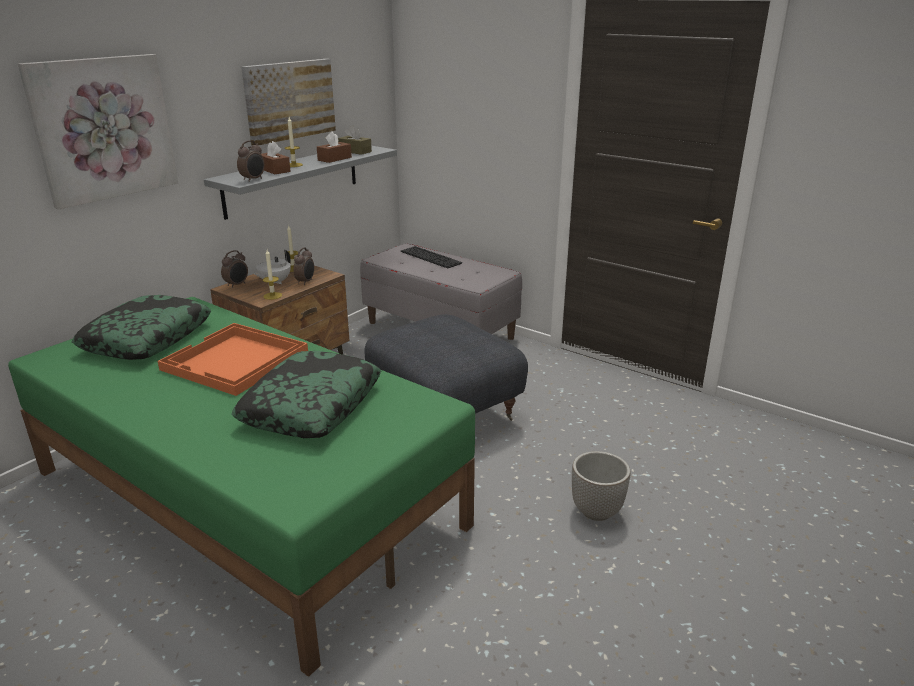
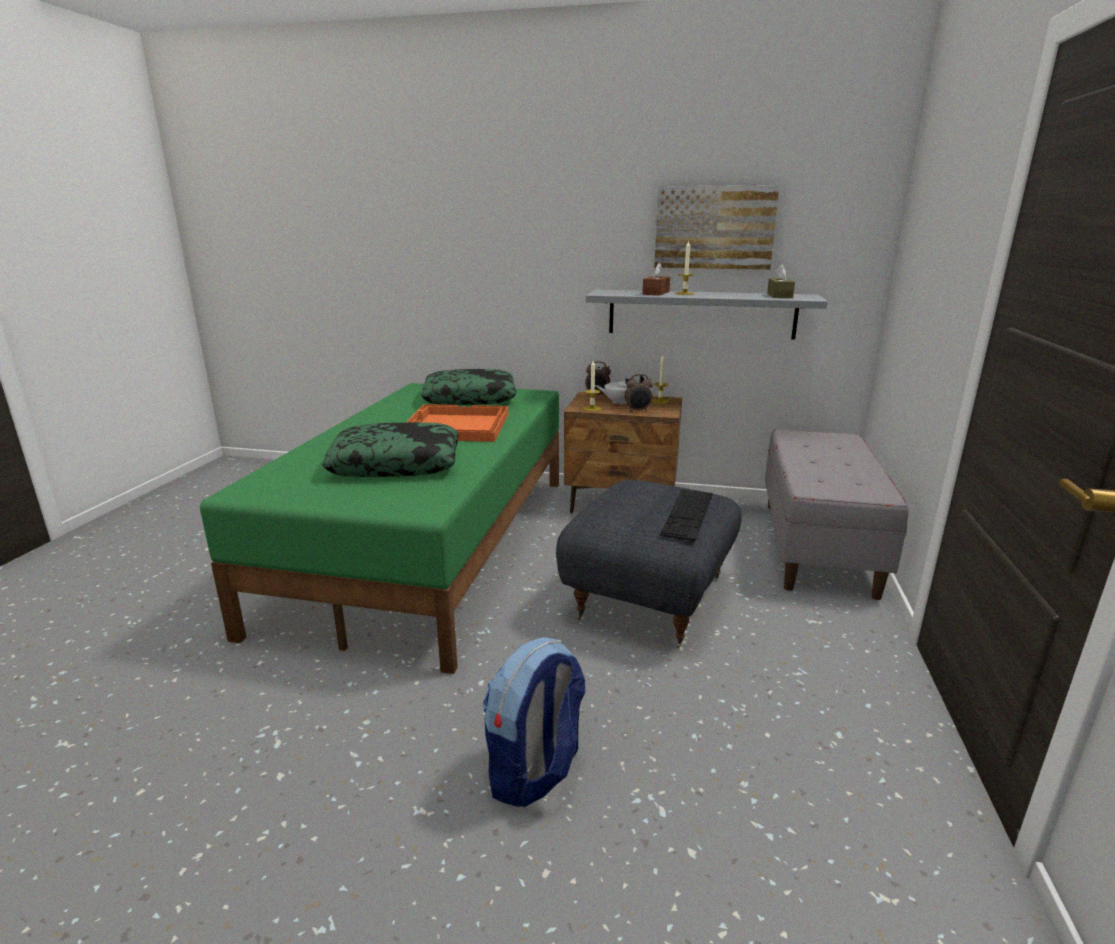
camera: 65 degrees right, 5 degrees down
(103, 129) = (512, 228): picture -> none
(253, 179) = (614, 294): alarm clock -> none
(334, 159) = (734, 296): brown tissue box -> none
(430, 257) = (844, 452): keyboard -> keyboard (687, 513)
(597, 511) = (535, 772): planter -> backpack

